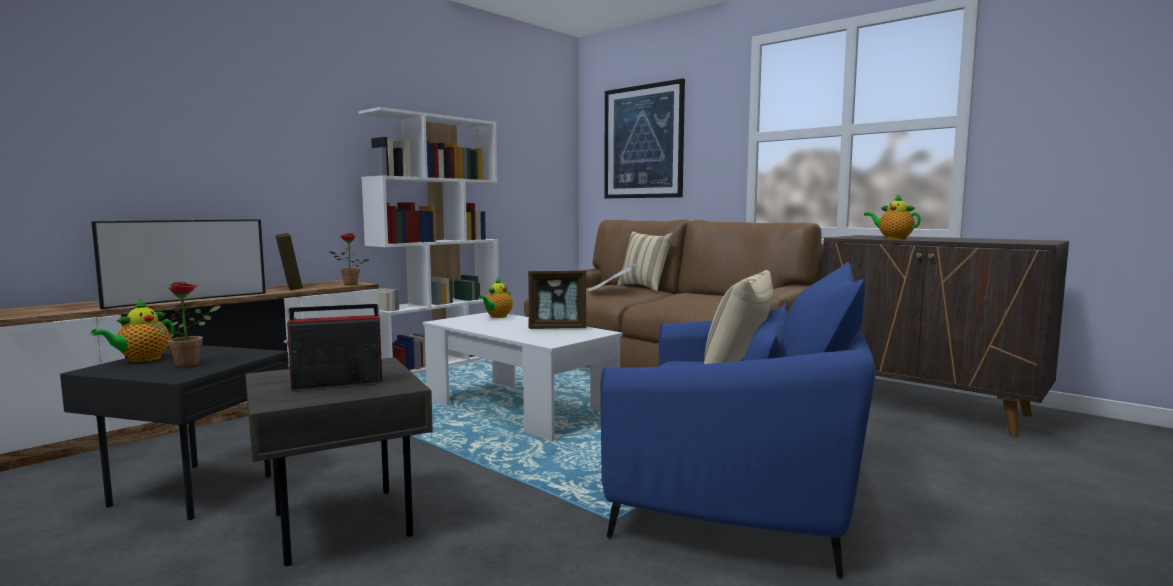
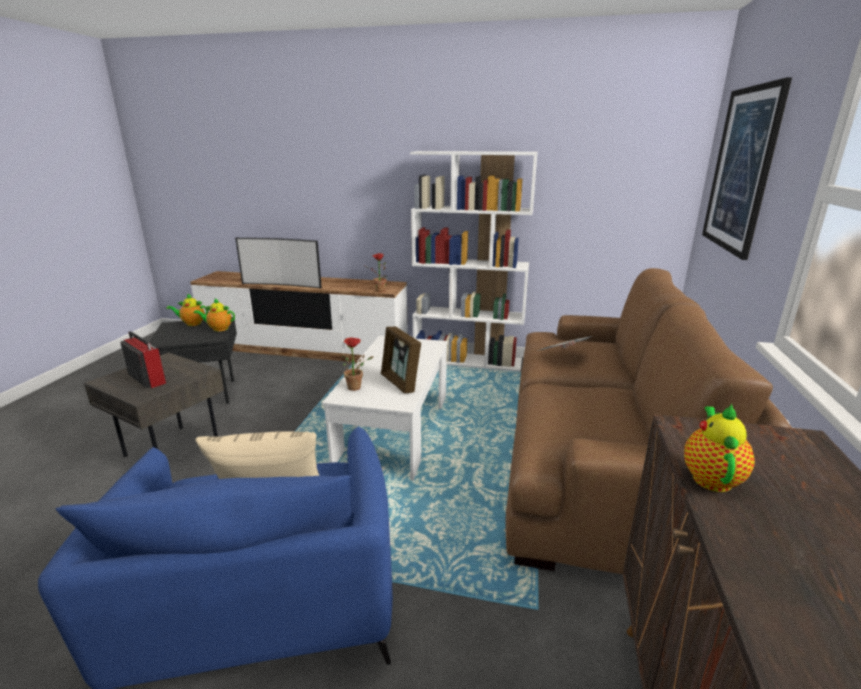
camera: 60 degrees right, 15 degrees up
(191, 363) = (186, 334): potted plant -> potted plant (357, 387)
(290, 287) = (351, 284): picture frame -> none
(497, 316) = (424, 349): teapot -> teapot (218, 329)
(644, 287) = (619, 364): beige pillow -> none

